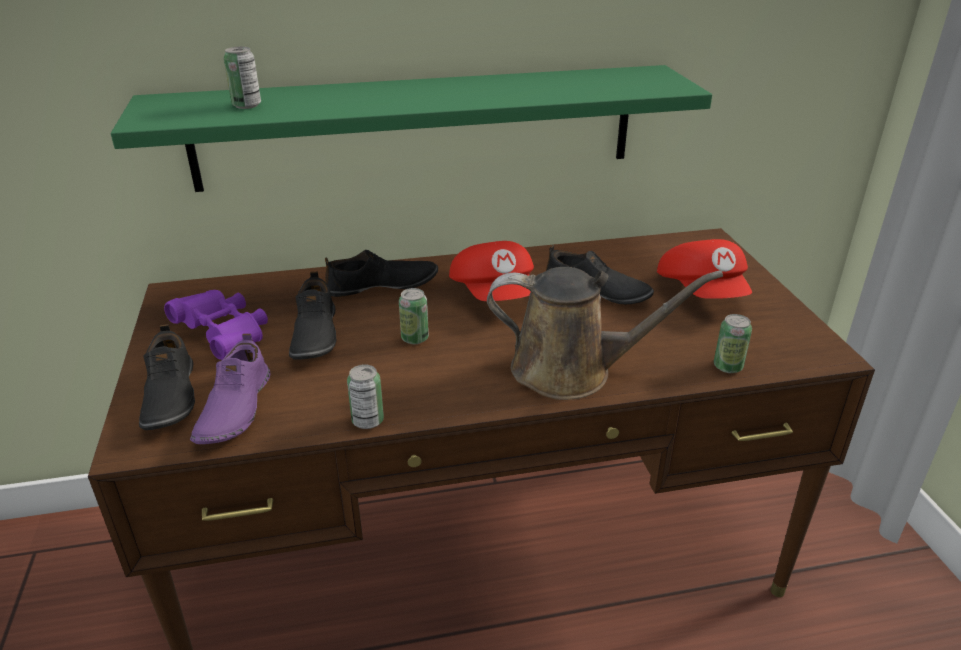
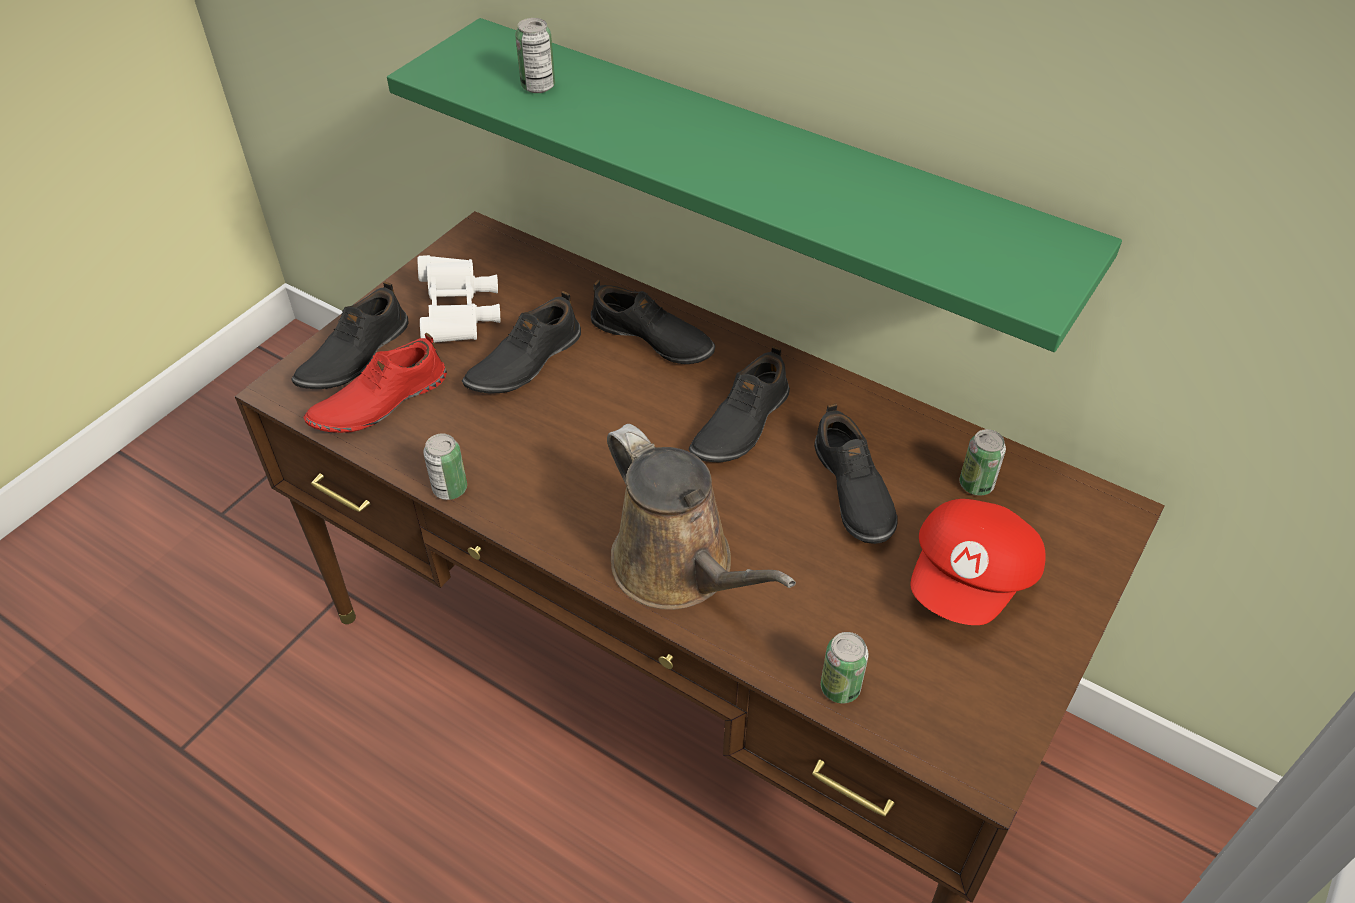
camera: 45 degrees right, 15 degrees up
(225, 336) = (459, 315): purple binoculars -> white binoculars
(234, 409) = (379, 401): purple shoe -> red shoe
(415, 338) = (597, 426): can -> can (976, 484)
(495, 295) = (740, 424): red cap -> black shoe

